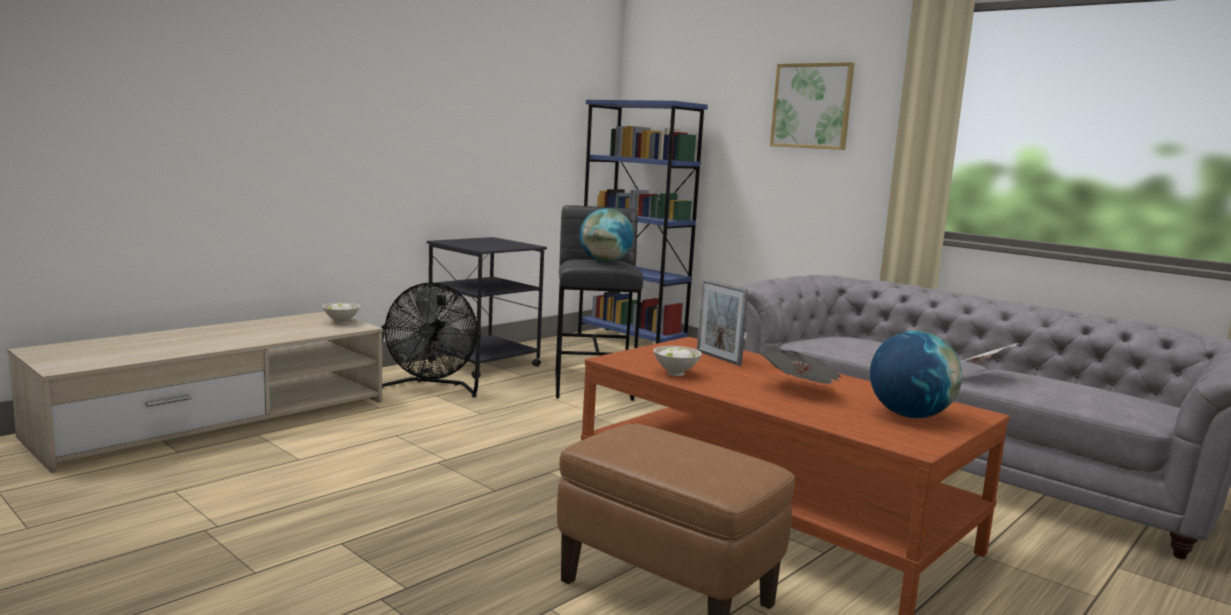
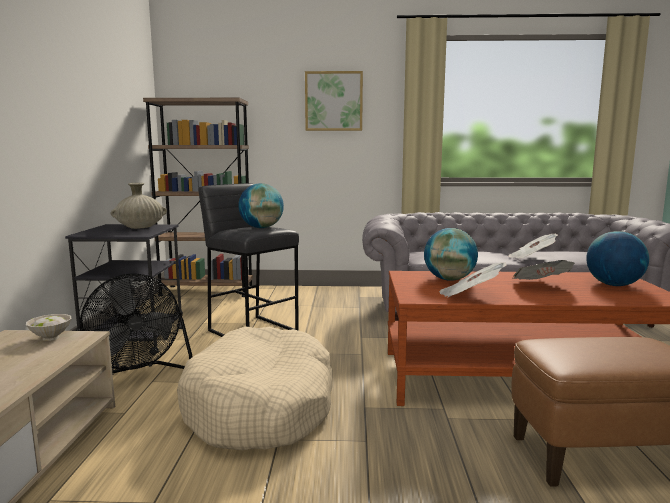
camera: 40 degrees left, 0 degrees up
(471, 439) = (261, 407): none -> beige dog bed
(503, 244) = (140, 228): none -> beige vase
(630, 341) = (207, 291): blue bookcase -> brown bookcase
(674, 373) = (469, 296): white bowl -> newspaper
(718, 358) = (449, 279): picture frame -> globe

